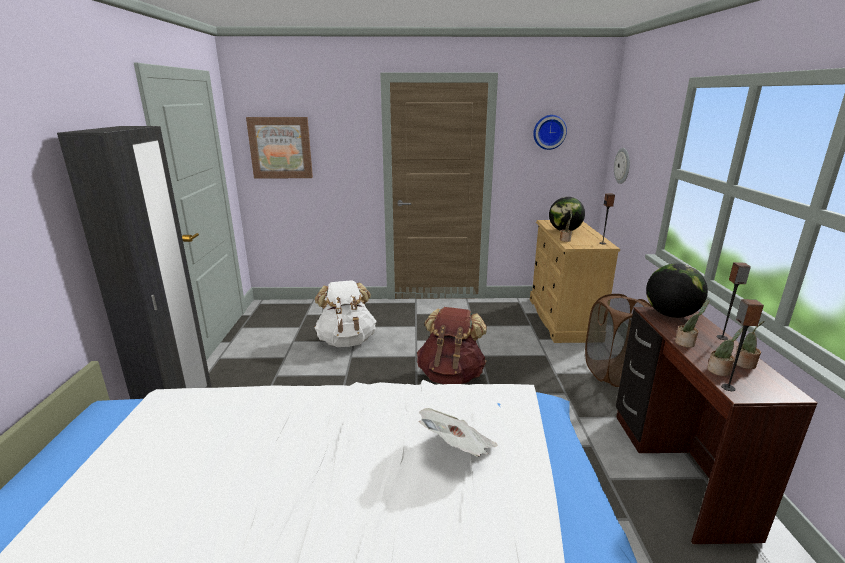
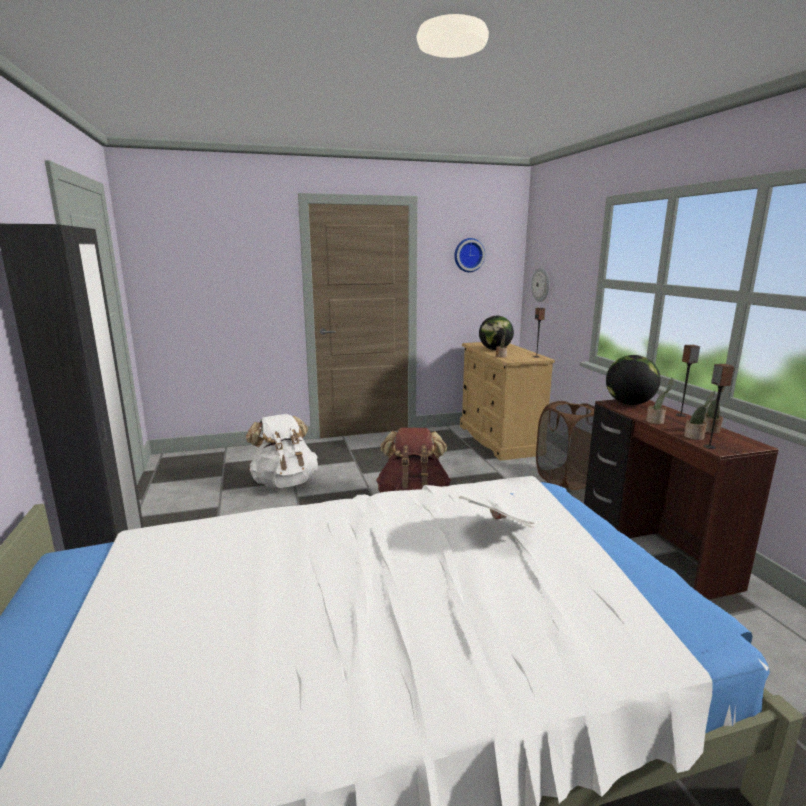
camera: 15 degrees left, 5 degrees down
(280, 148) = (185, 274): picture -> none

